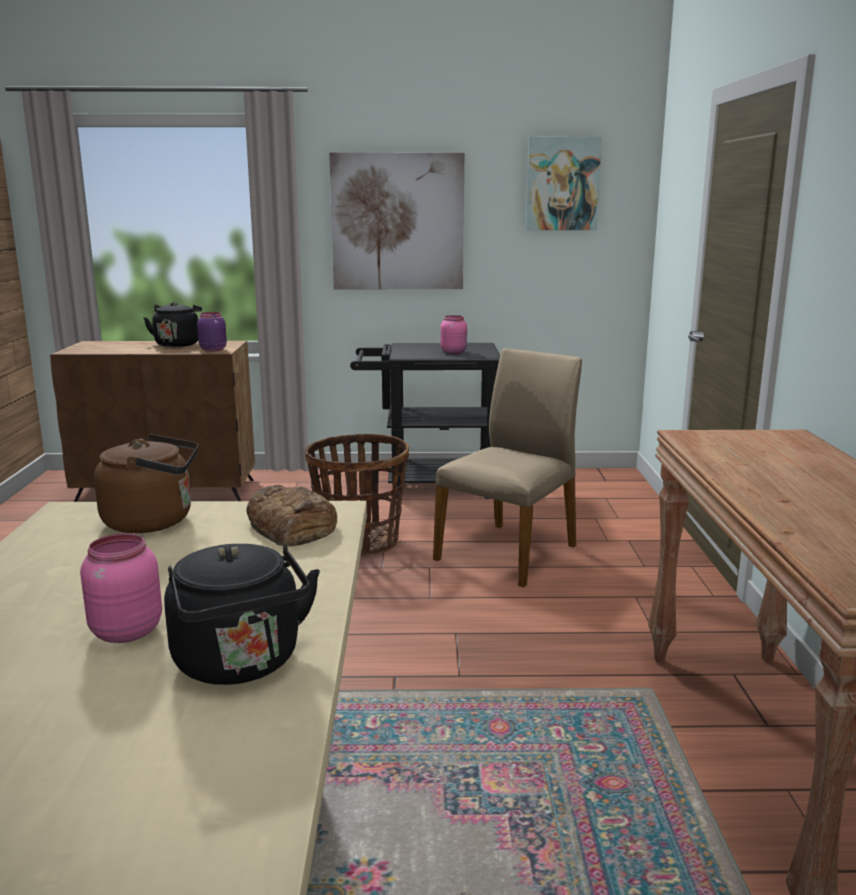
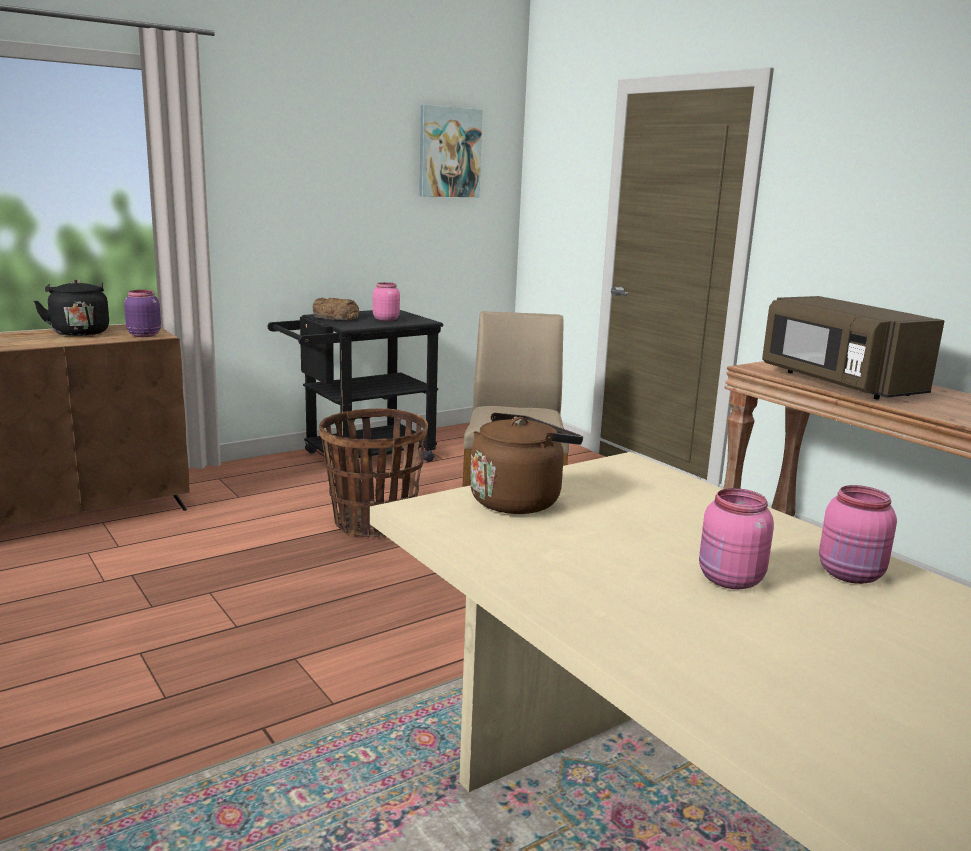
camera: 35 degrees left, 0 degrees up
(241, 664) = (851, 575): black kettle -> pink jar
(291, 527) = (634, 481): bread -> bread (336, 316)
(397, 222) = (301, 186): picture -> none
(748, 466) = (837, 383): none -> brown microwave

